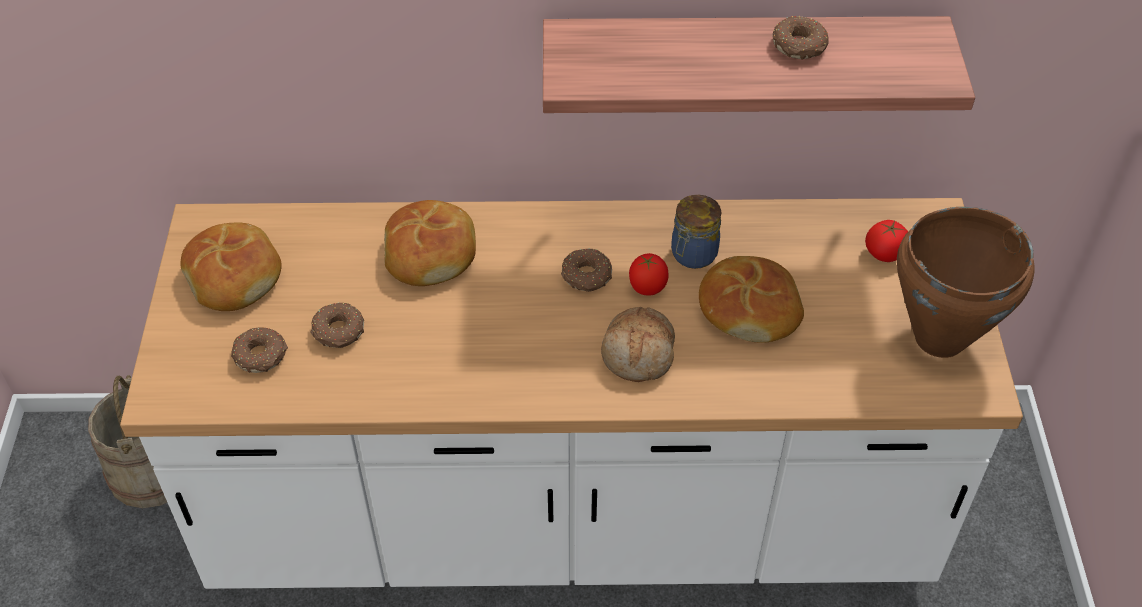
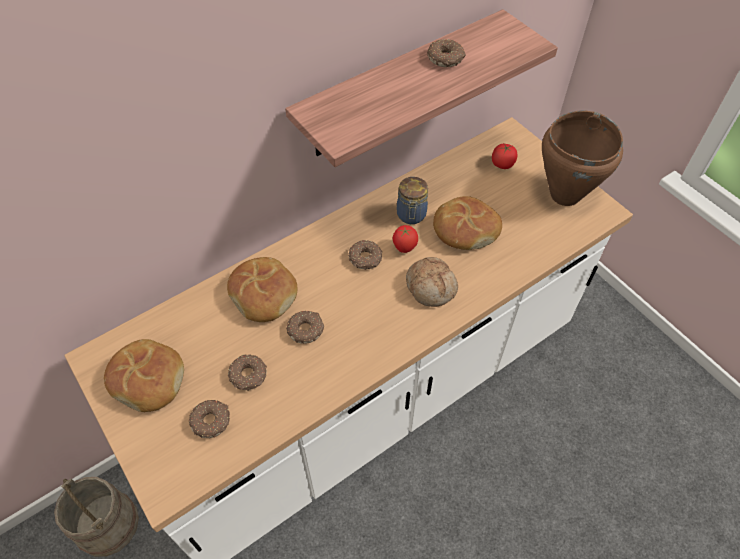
camera: 35 degrees left, 5 degrees up
(444, 318) = (306, 329): none -> donut

